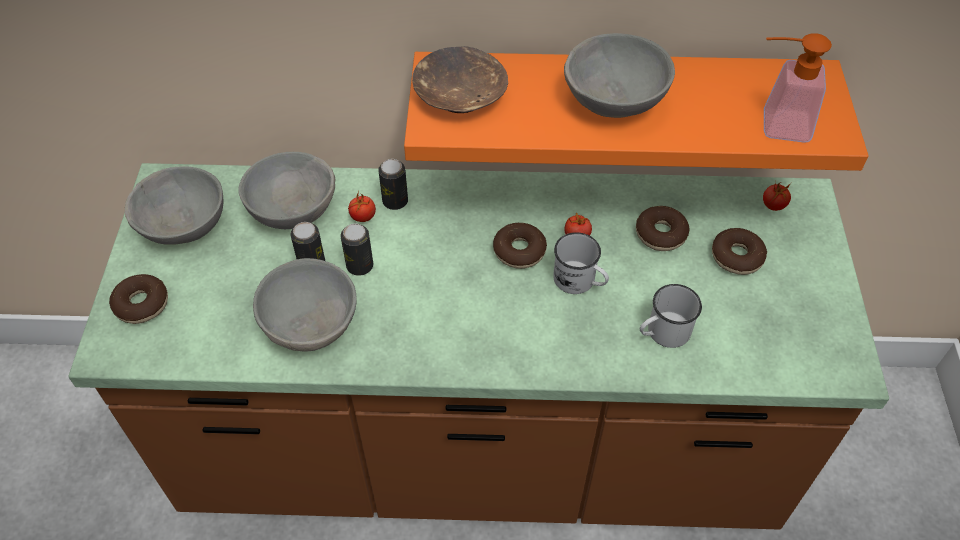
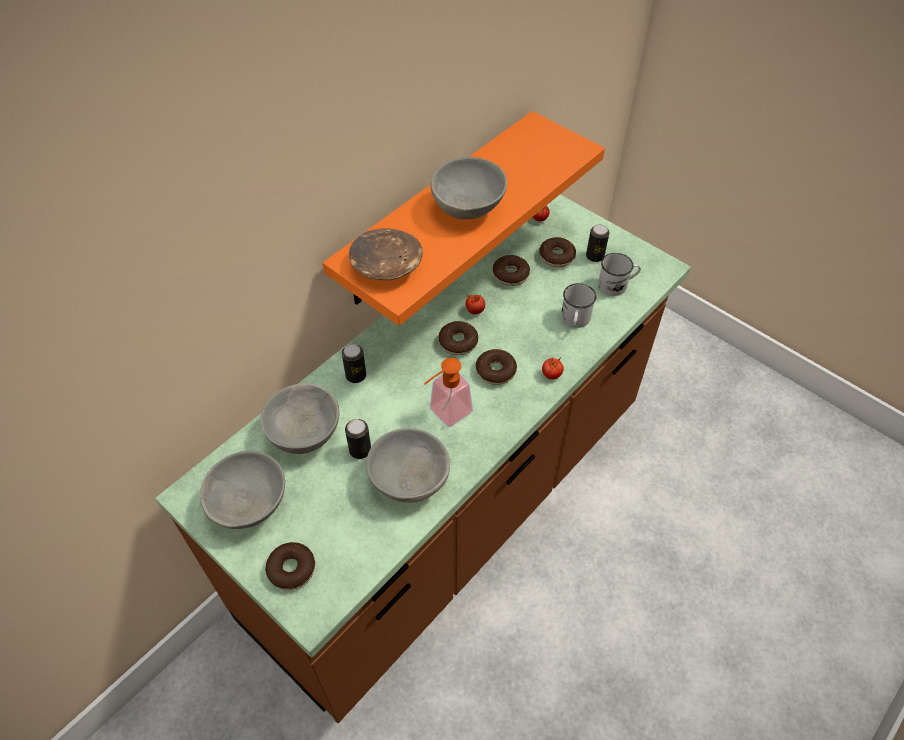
camera: 50 degrees left, 0 degrees up
(360, 266) = (388, 426): can -> can (595, 256)
(363, 217) = (350, 400): tomato -> tomato (551, 375)
(515, 307) = (495, 371): none -> donut
(579, 281) = (507, 331): white mug -> white mug (617, 285)
(775, 125) = (551, 162): soap dispenser -> soap dispenser (445, 414)

